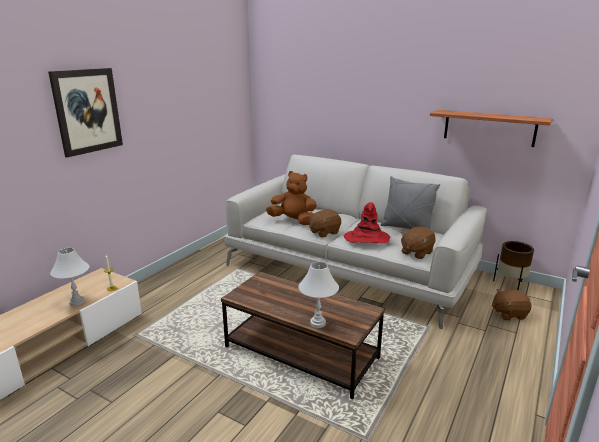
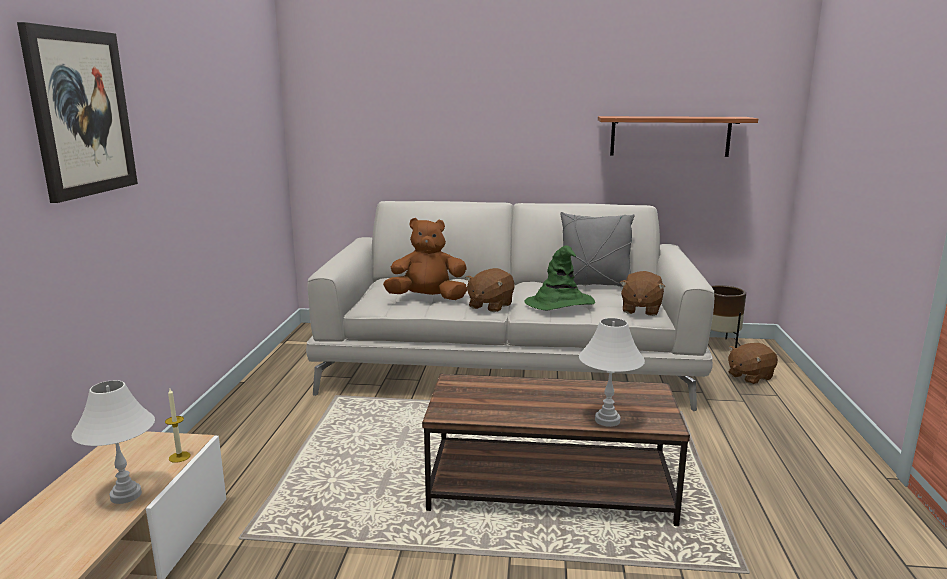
camera: 25 degrees left, 5 degrees down
(366, 238) = (559, 303): red hat -> green hat

